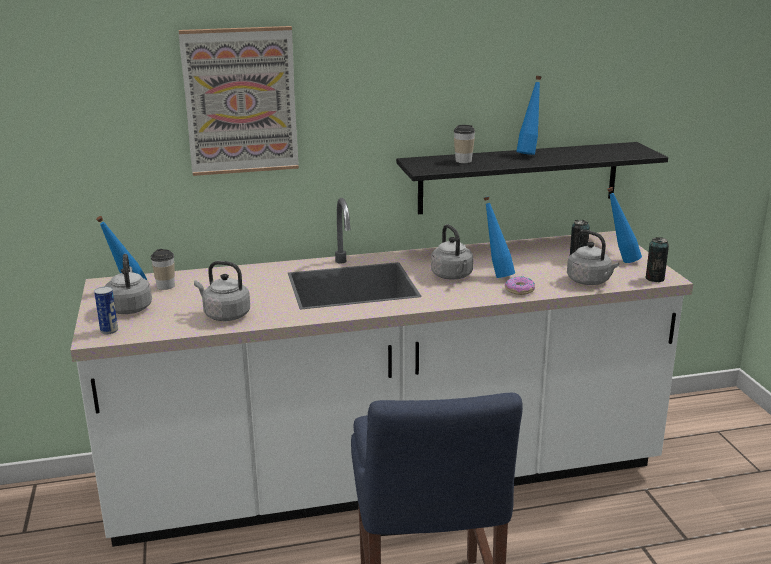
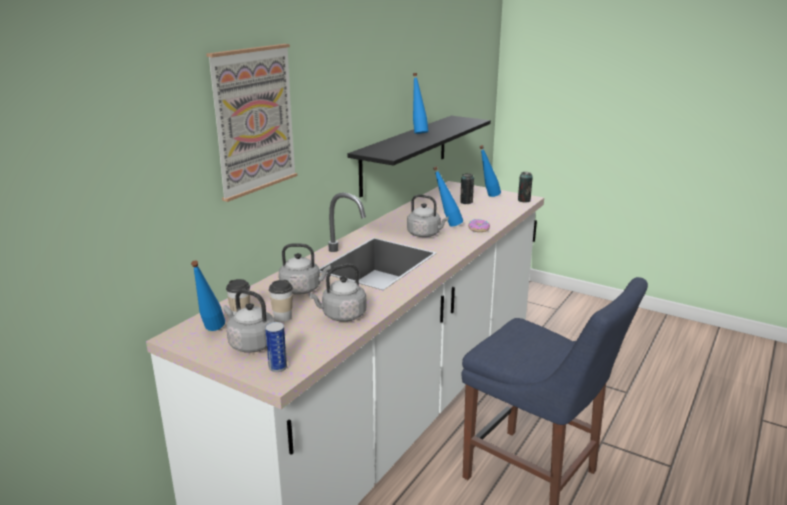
camera: 45 degrees left, 0 degrees up
(463, 161) = (395, 145): cup -> cup (282, 317)
(590, 281) = (500, 212): grey kettle -> grey kettle (303, 289)

